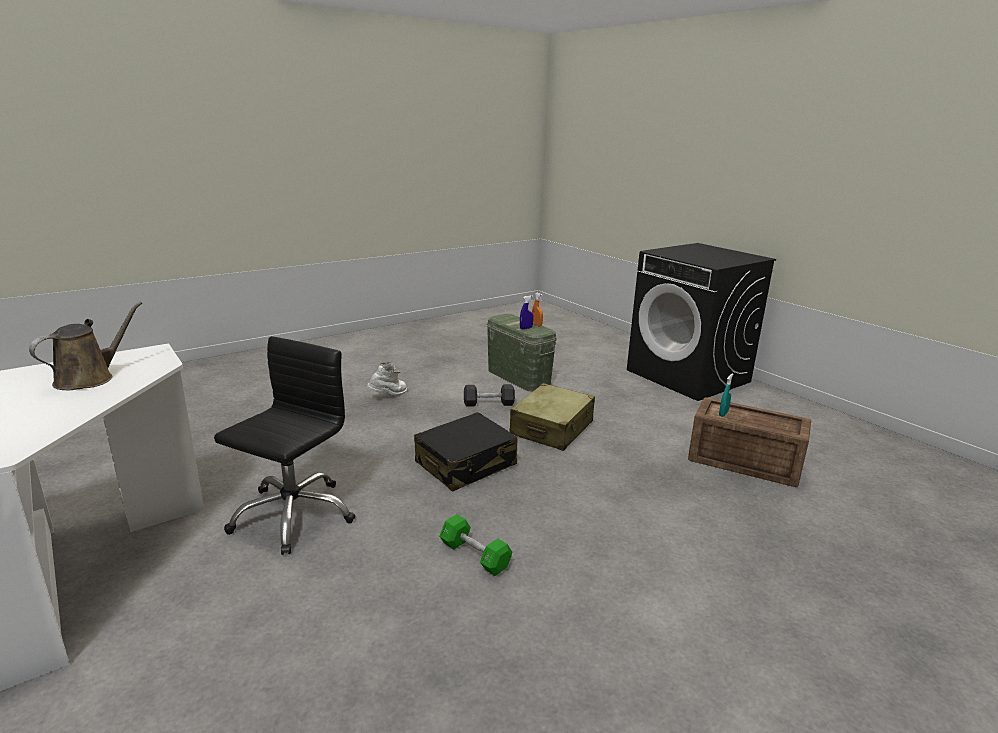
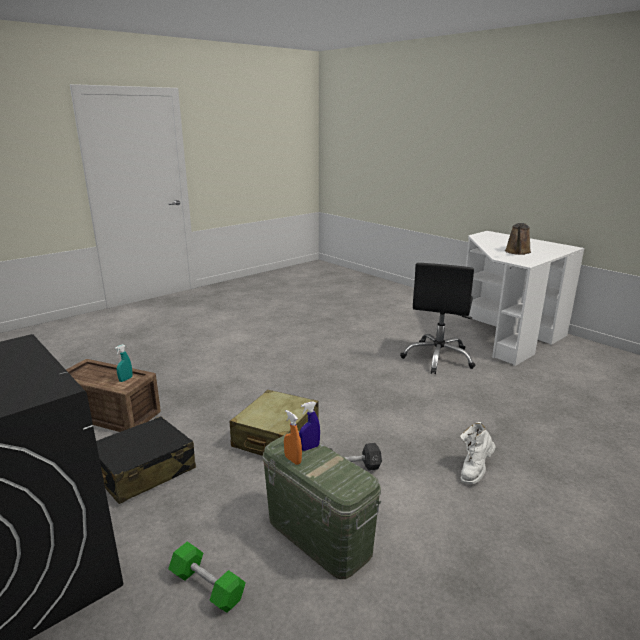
camera: 175 degrees right, 0 degrees up
(466, 464) = (348, 395): black suitcase -> black suitcase (143, 471)
(475, 555) = (325, 348): green dumbbell -> green dumbbell (207, 586)

